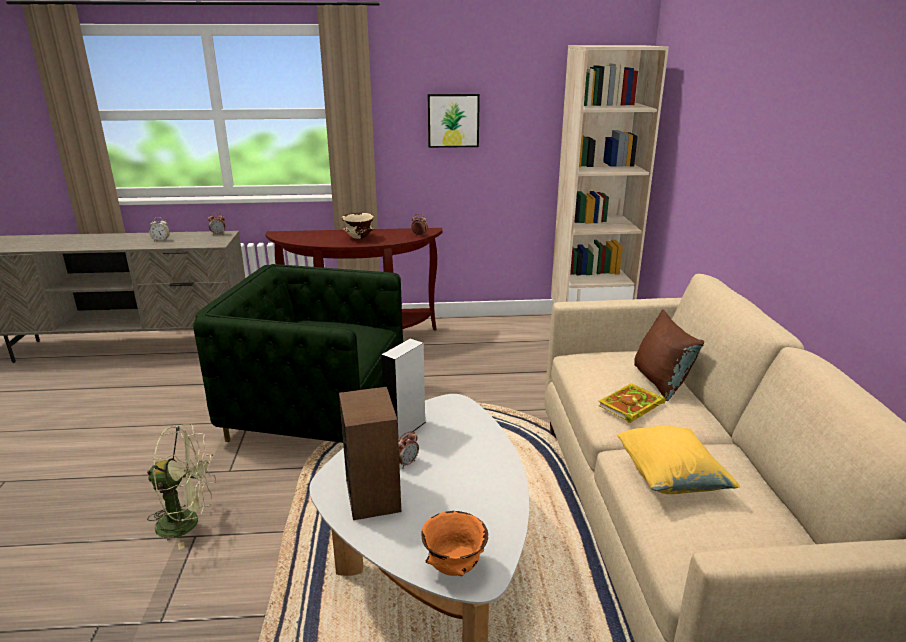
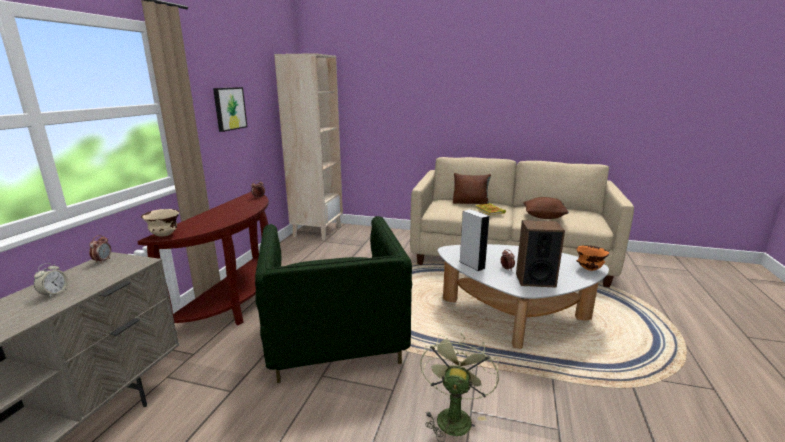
camera: 70 degrees left, 5 degrees down
(317, 411) = (335, 338): green armchair -> green armchair turned 45 degrees counterclockwise
(359, 238) = (233, 212): beige bowl -> beige bowl (165, 235)
(670, 479) = (544, 217): yellow pillow -> brown pillow

